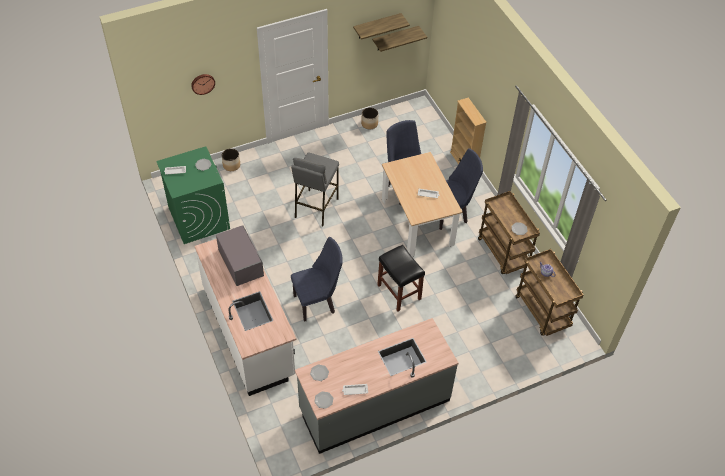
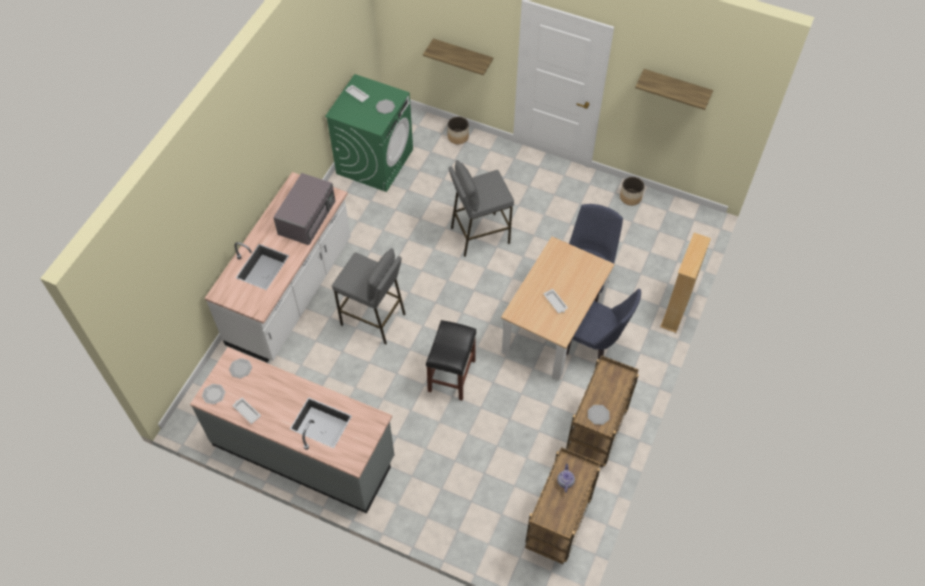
camera: 50 degrees right, 5 degrees up
(202, 83) = (449, 27): wall clock -> none
(317, 302) = (373, 319): blue chair -> grey stool
(395, 38) = (698, 117): shelf -> shelf (463, 55)

